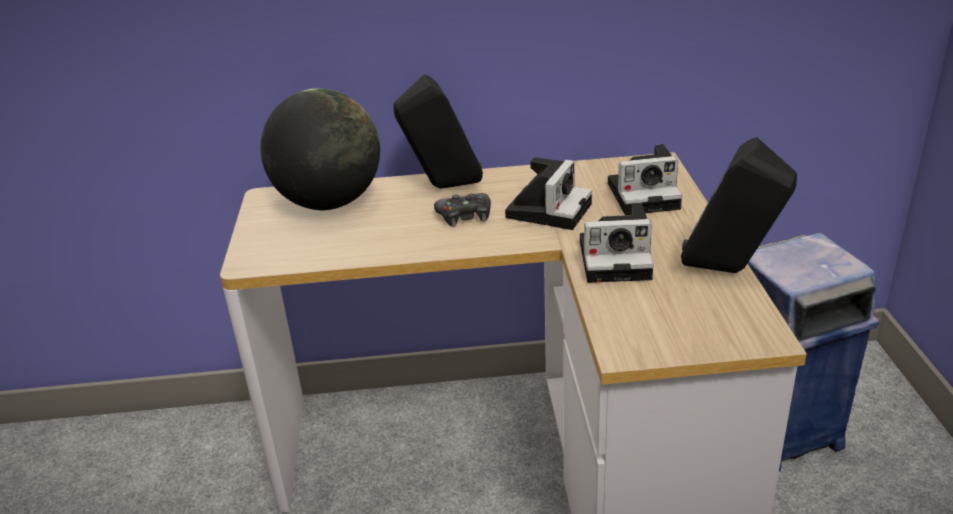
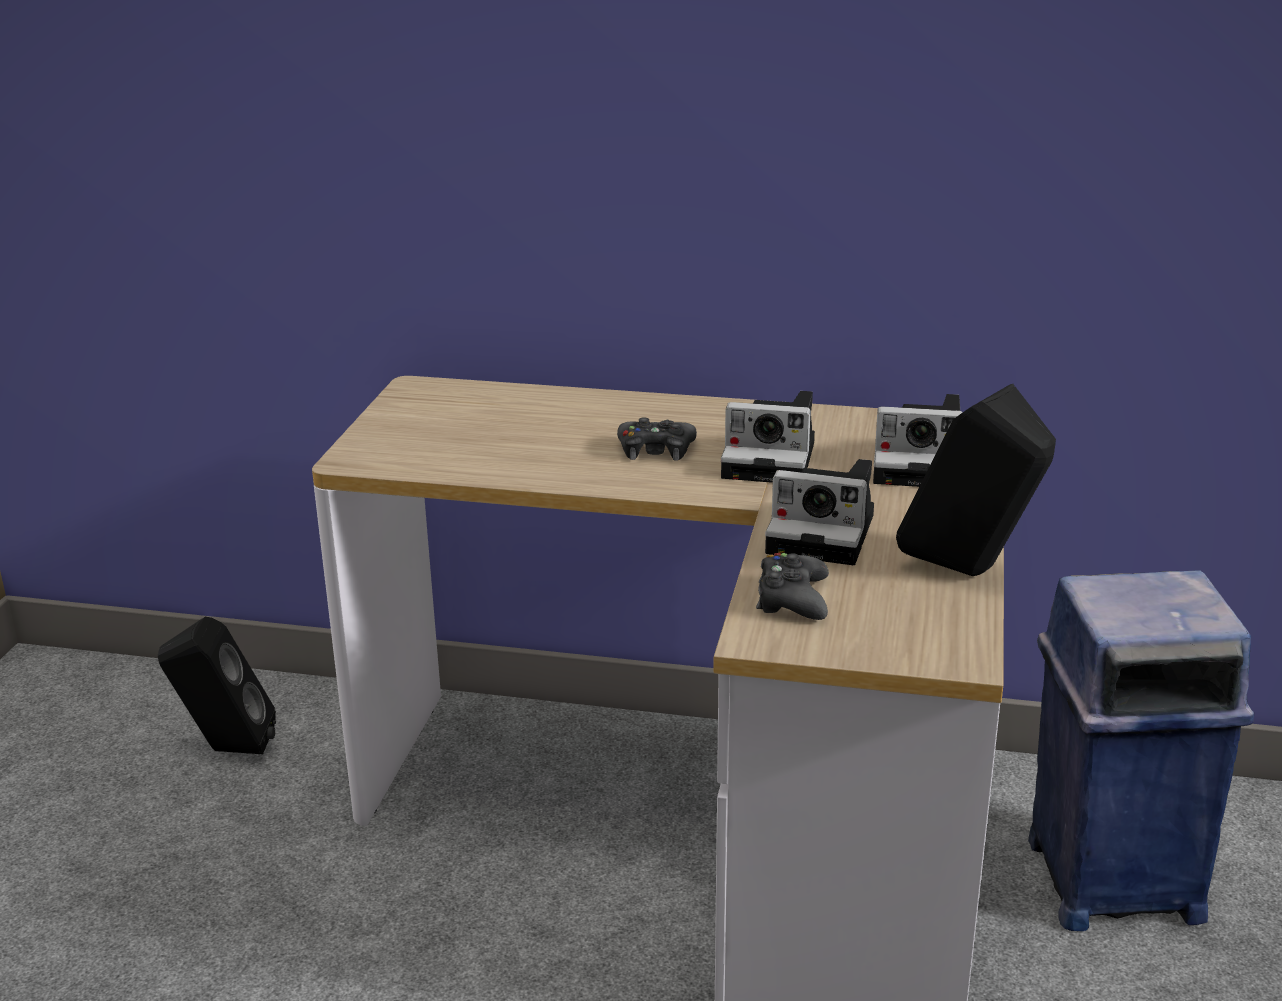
camera: 15 degrees right, 5 degrees down
(330, 203) = (491, 407): globe -> none
(442, 187) = (648, 411): black speaker -> black speaker (225, 750)
(548, 209) = (773, 459): camera -> camera turned 60 degrees clockwise
(627, 315) = (792, 599): none -> black game controller

